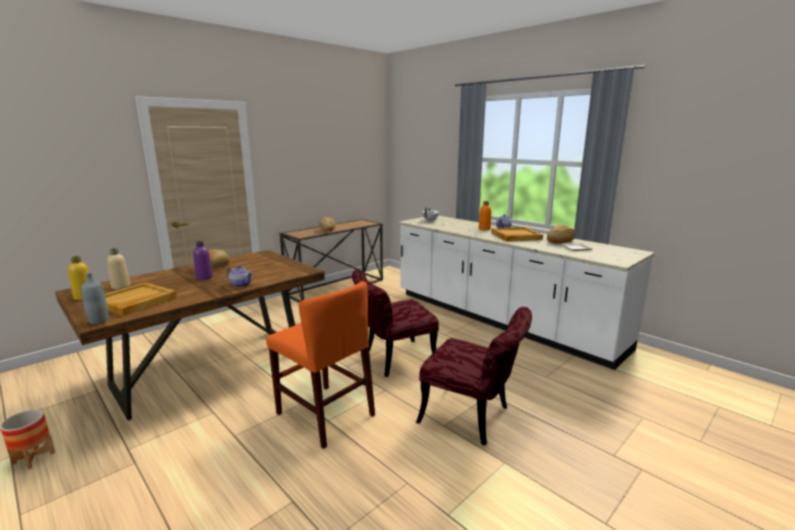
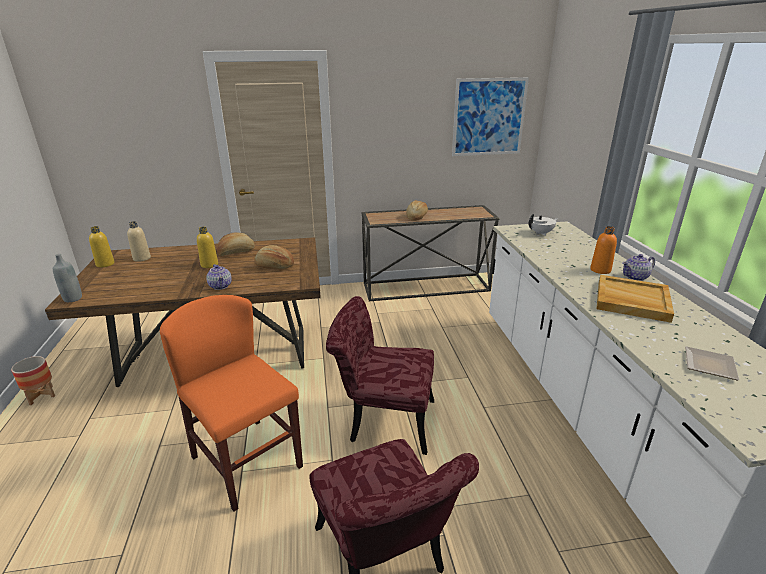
camera: 35 degrees right, 10 degrees up
(135, 301) = (124, 282): beige tray -> none
(204, 277) = (209, 265): purple bottle -> yellow bottle
(325, 414) = (247, 461): orange chair -> orange chair turned 150 degrees clockwise
(358, 155) = (489, 117): none -> picture
(560, 242) = (700, 338): bread -> bread (274, 266)

